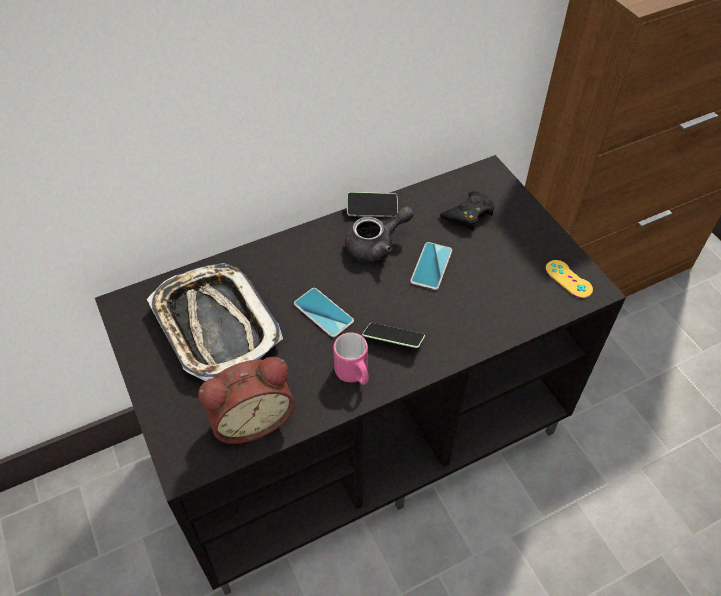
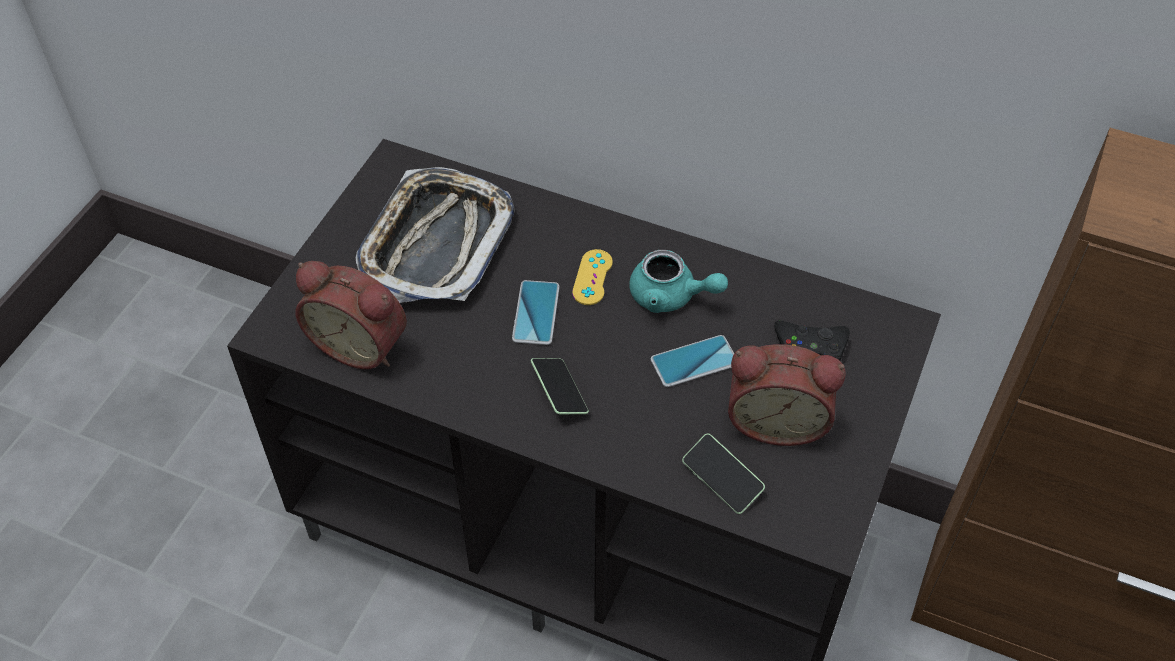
camera: 50 degrees right, 0 degrees up
(354, 374) = (484, 388): pink mug -> none
(372, 210) = (718, 259): phone -> phone (722, 480)
(376, 245) = (671, 296): grey teapot -> turquoise teapot
(502, 258) = (777, 419): none -> alarm clock
(568, 279) = (815, 501): yellow game controller -> yellow game controller (592, 277)

